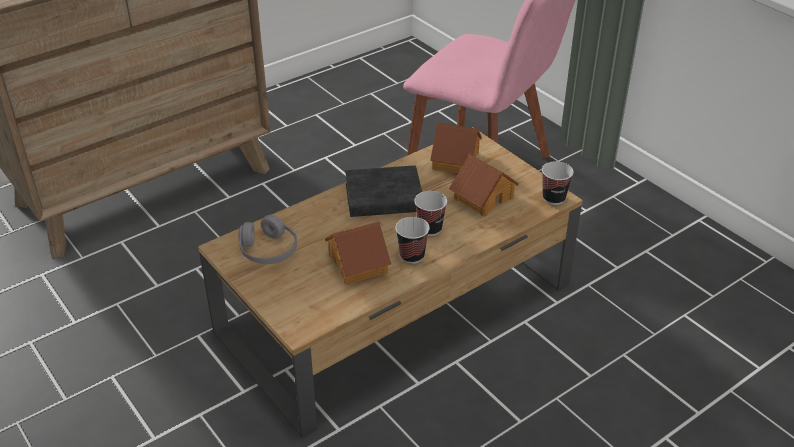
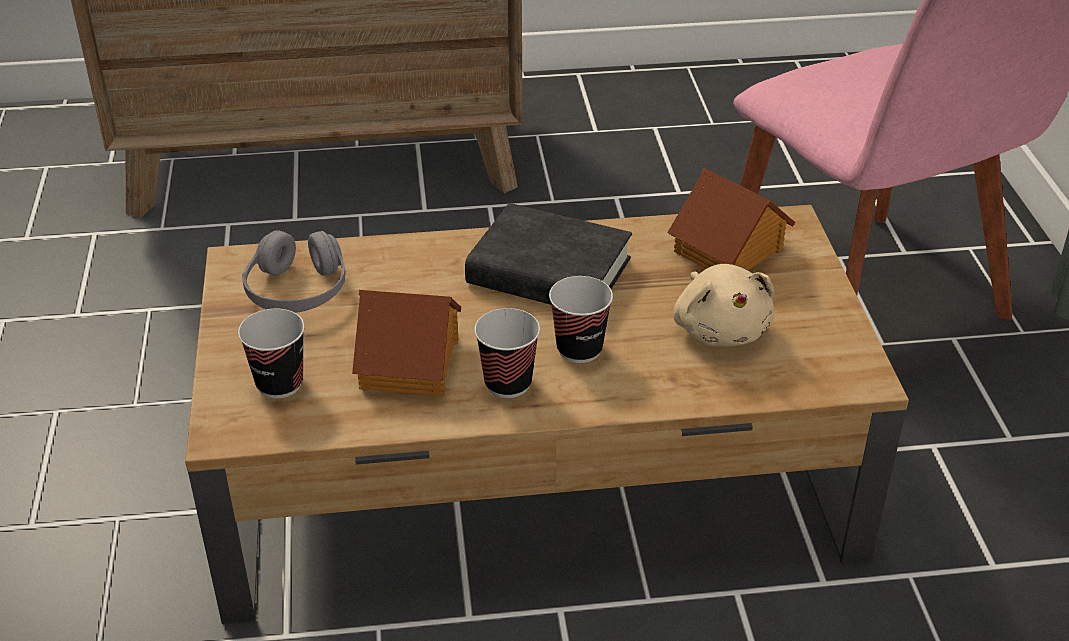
camera: 30 degrees right, 0 degrees up
(482, 197) = (720, 329): toy house -> beige plush toy
(553, 198) = (853, 376): cup -> cup (279, 383)

